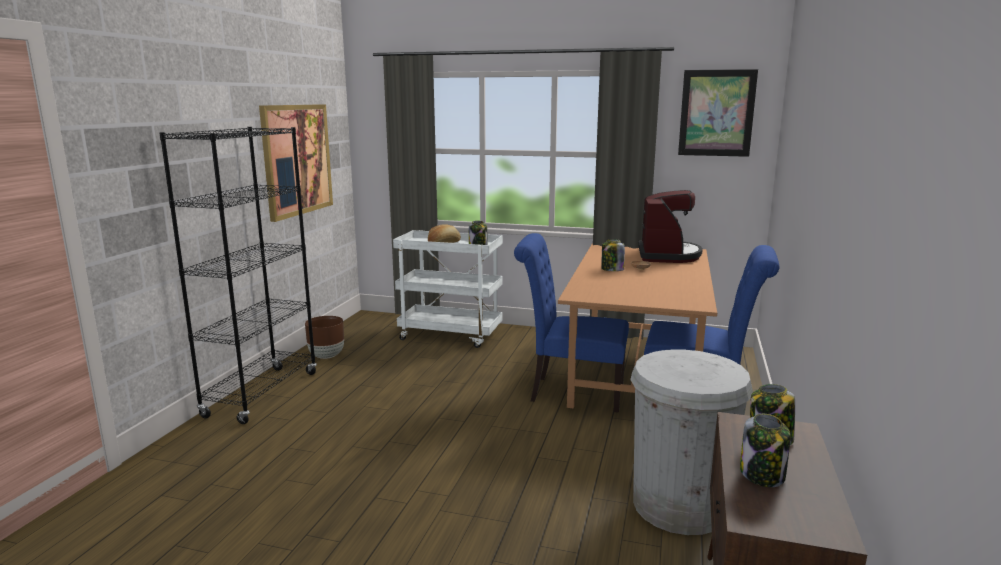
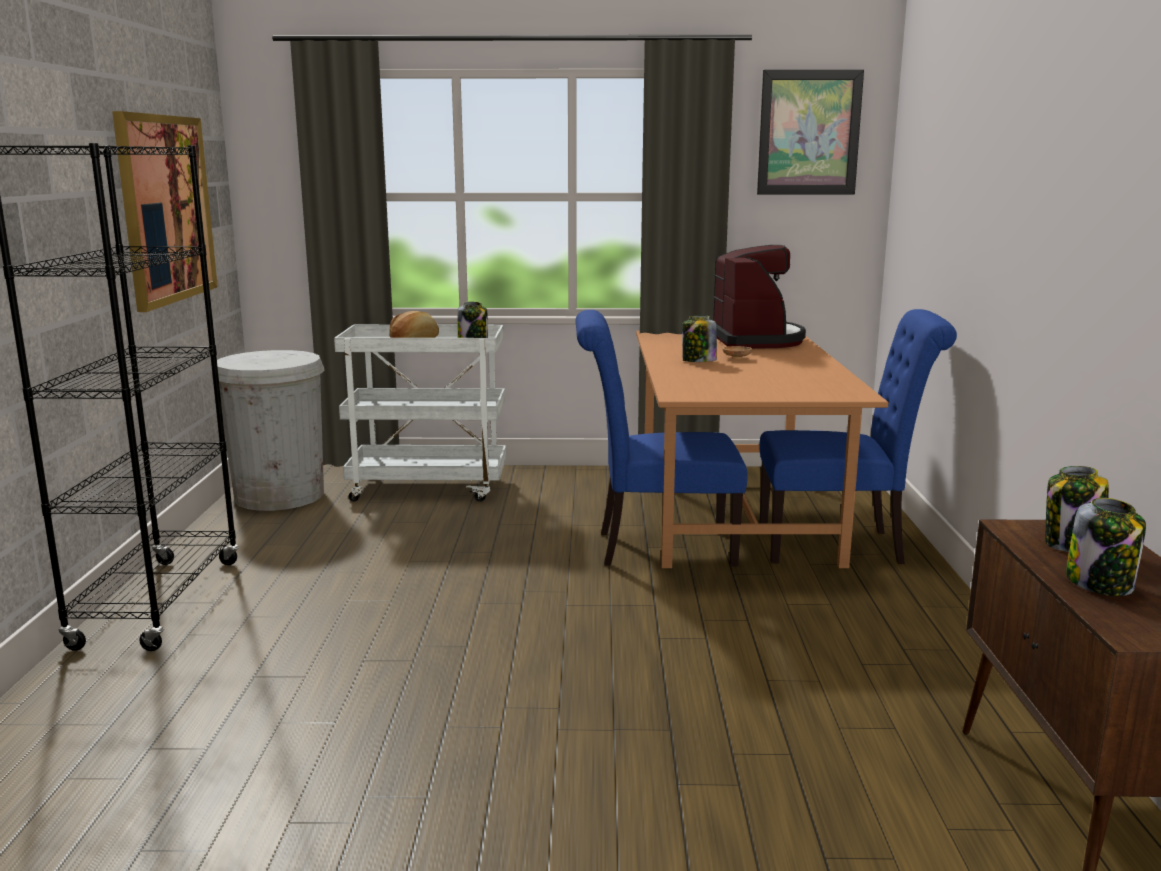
camera: 15 degrees left, 0 degrees up
(326, 356) = (239, 535): brown planter -> none
(679, 505) = (888, 673): white trash can -> white trash can (279, 495)

